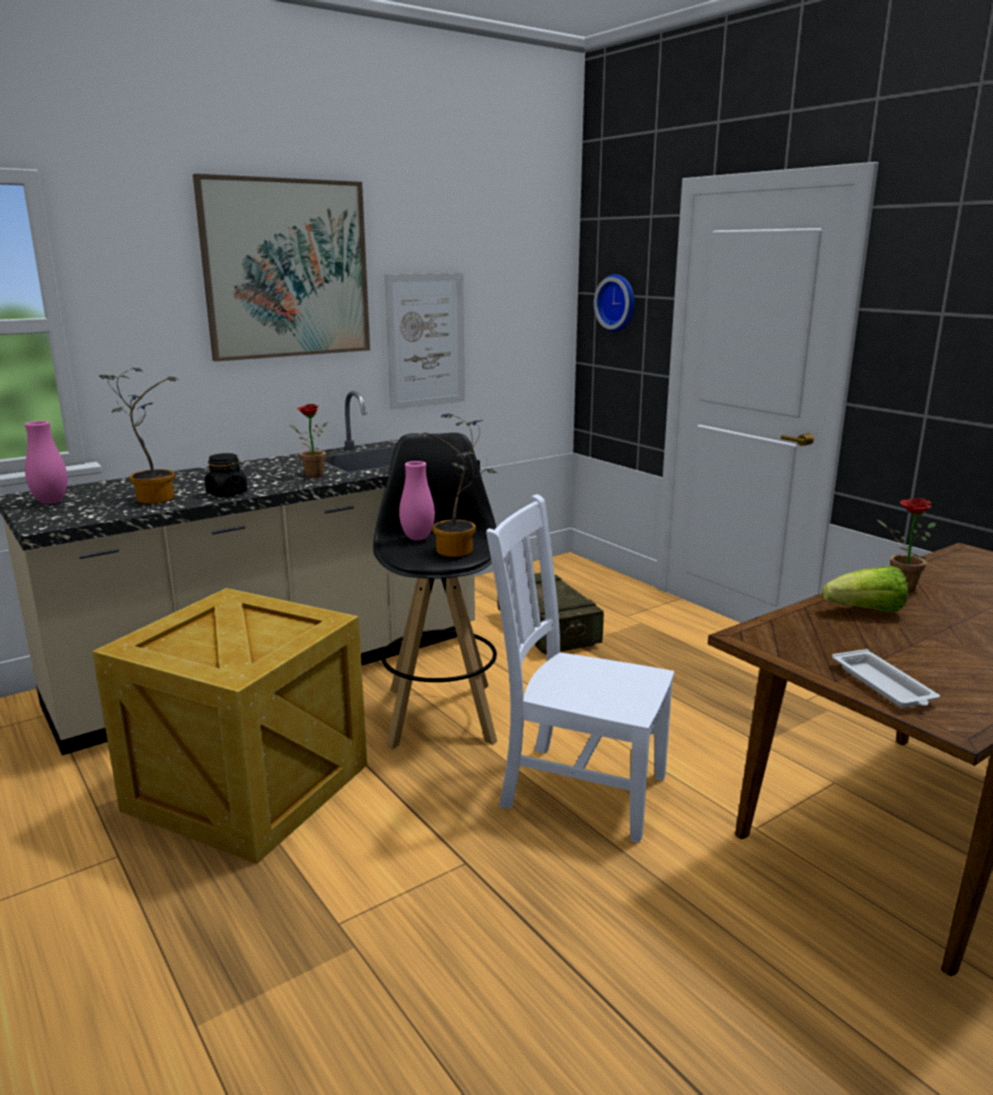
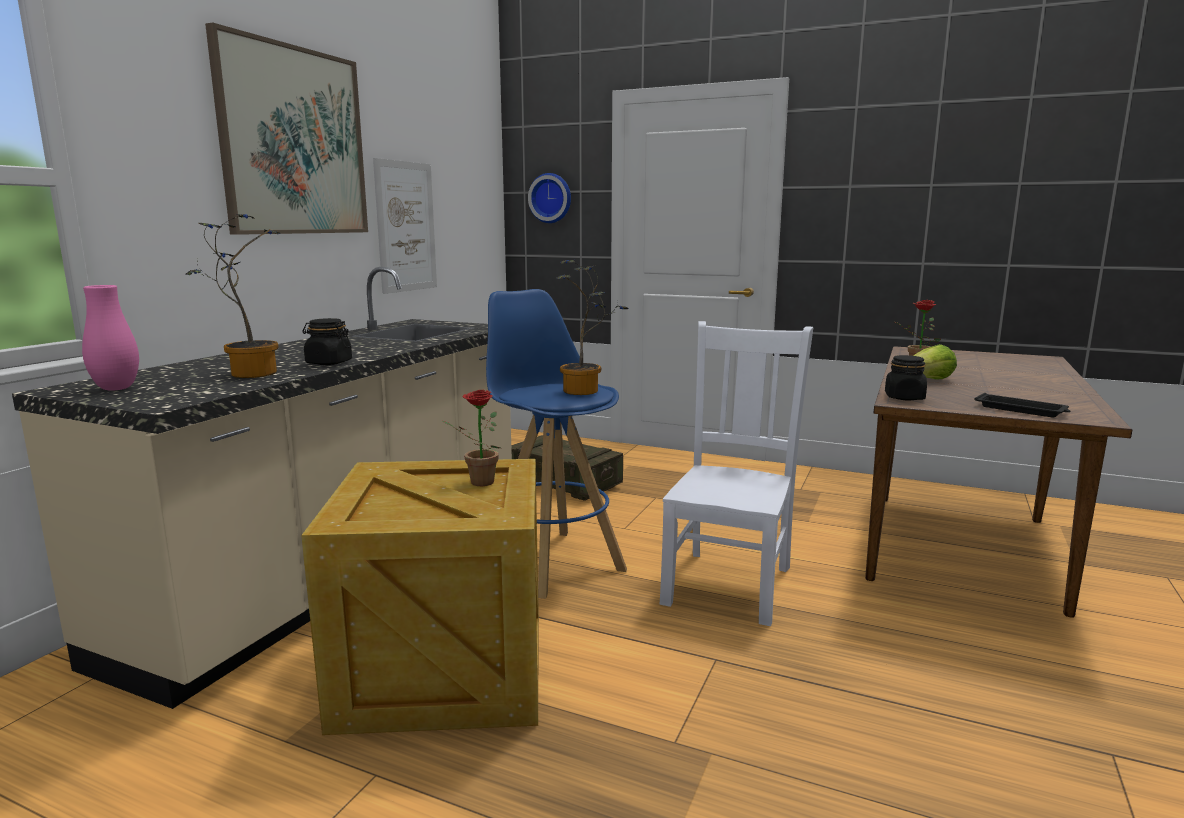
camera: 30 degrees left, 5 degrees down
(310, 475) = (382, 345): potted plant -> potted plant (477, 483)
(417, 538) = (526, 389): pink vase -> none
(441, 713) = (553, 561): black stool -> blue stool
(578, 789) = (729, 583): white chair -> white chair turned 120 degrees clockwise
(769, 632) = (904, 398): none -> black jar
(883, 685) = (1021, 410): white tray -> black tray

